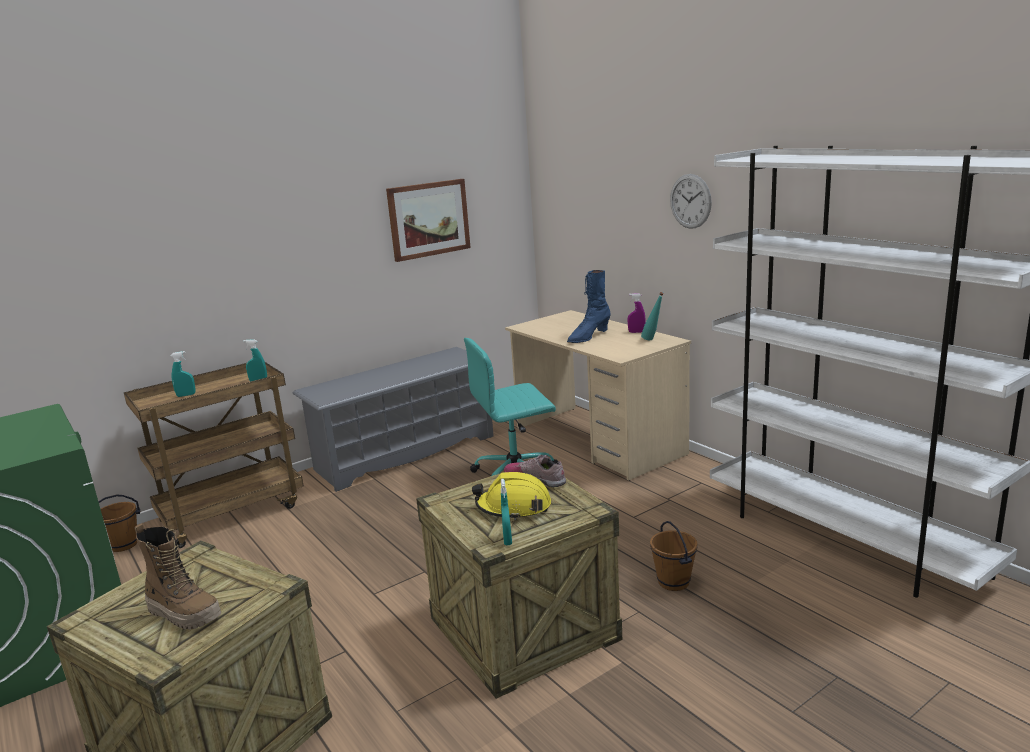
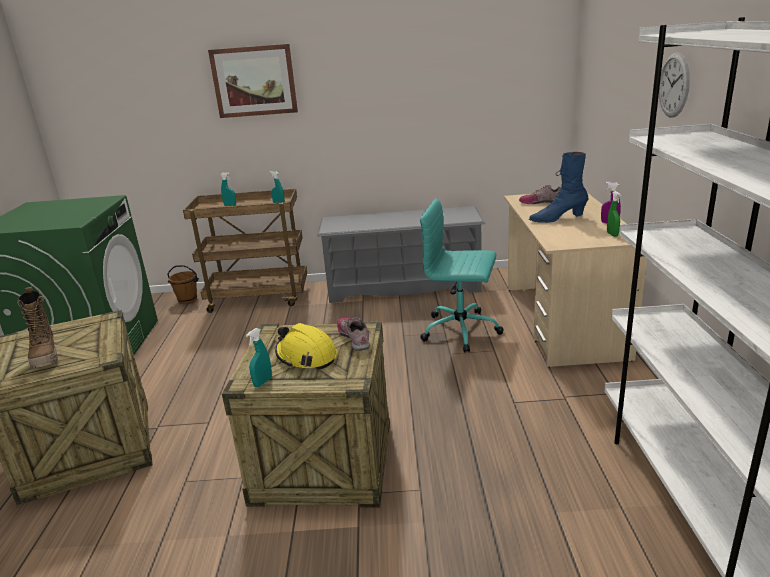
camera: 35 degrees right, 5 degrees up
(428, 219) = (459, 86): picture -> picture (254, 81)
(550, 326) = (541, 202): none -> shoe
(653, 340) = (612, 234): turquoise bottle -> green spray bottle
(674, 582) = (479, 477): brown bucket -> none

